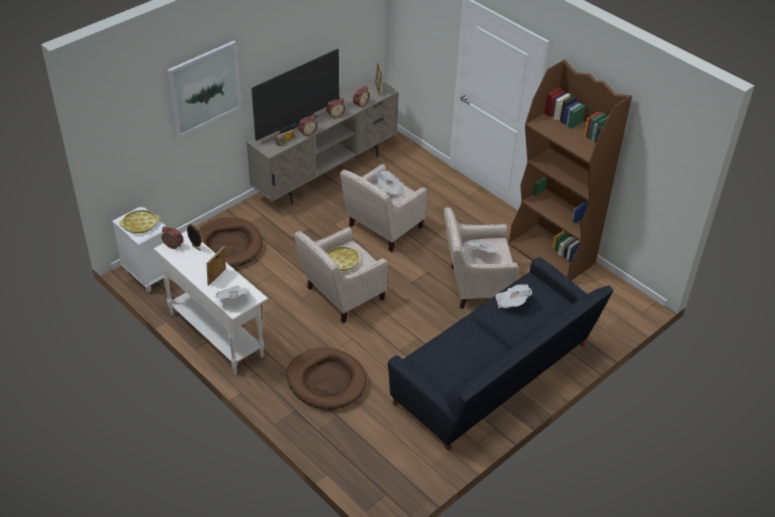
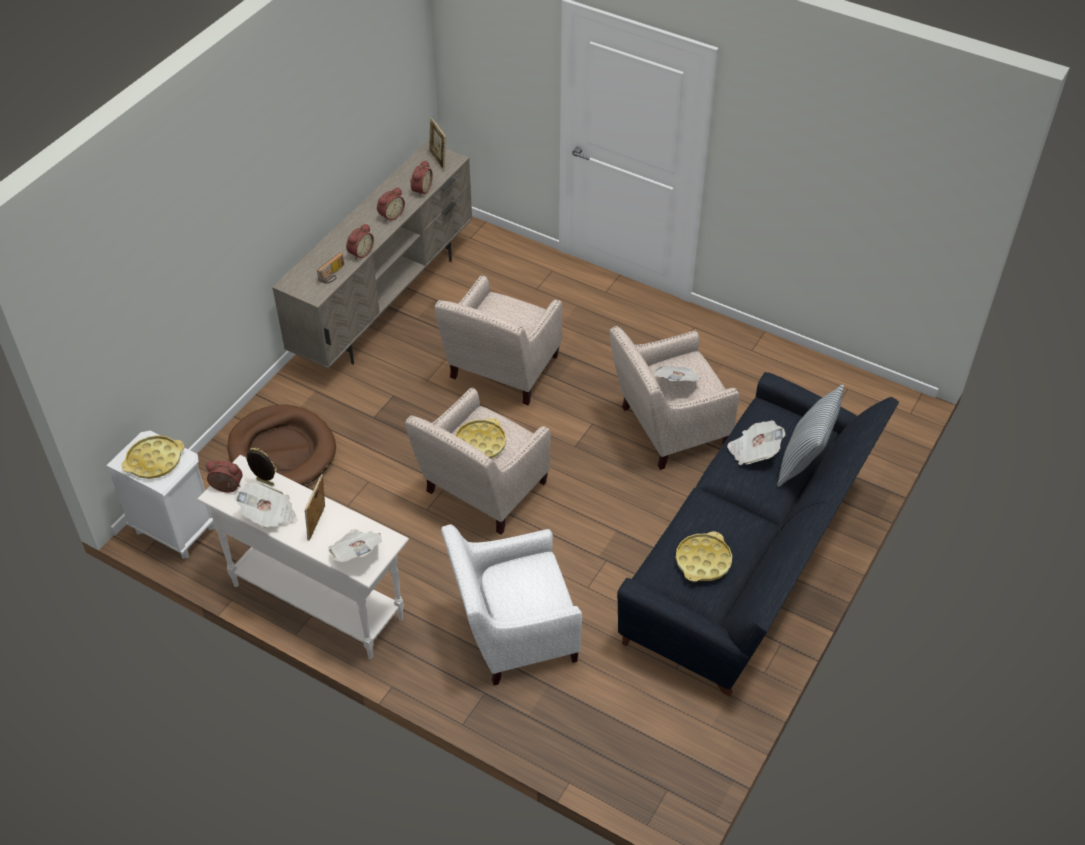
camera: 15 degrees left, 5 degrees up
(204, 88) = (204, 223): picture -> none
(297, 123) = (339, 241): television -> none
(326, 381) = (512, 633): brown dog bed -> white armchair
(391, 190) = (507, 313): newspaper -> newspaper (269, 515)
(450, 358) = (703, 561): none -> yellow tray
(543, 316) = (804, 461): none -> pillow
(552, 254) = (755, 355): brown bookcase -> none

